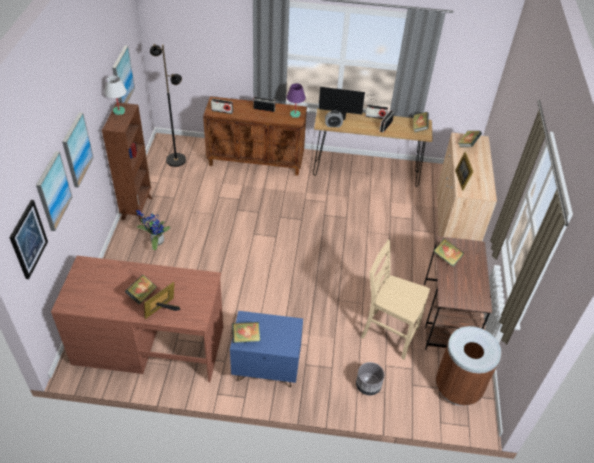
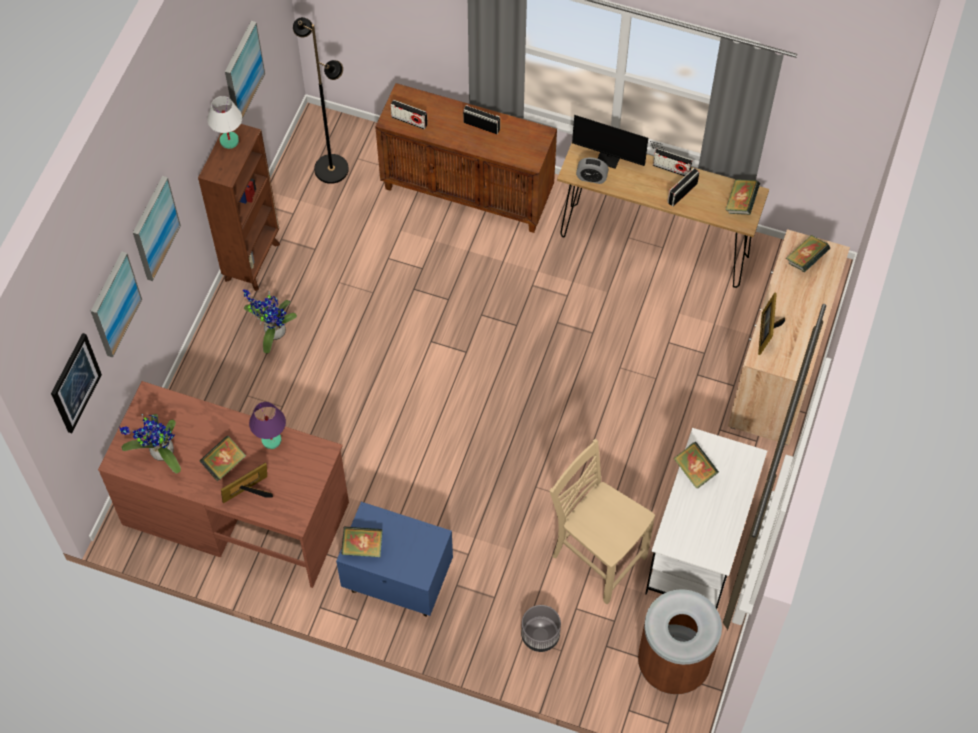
camera: 15 degrees right, 15 degrees up
(95, 295) = (159, 454): none -> potted plant
(294, 114) = (531, 145): purple table lamp -> purple table lamp (271, 440)
(447, 318) = (698, 547): brown desk -> white desk

